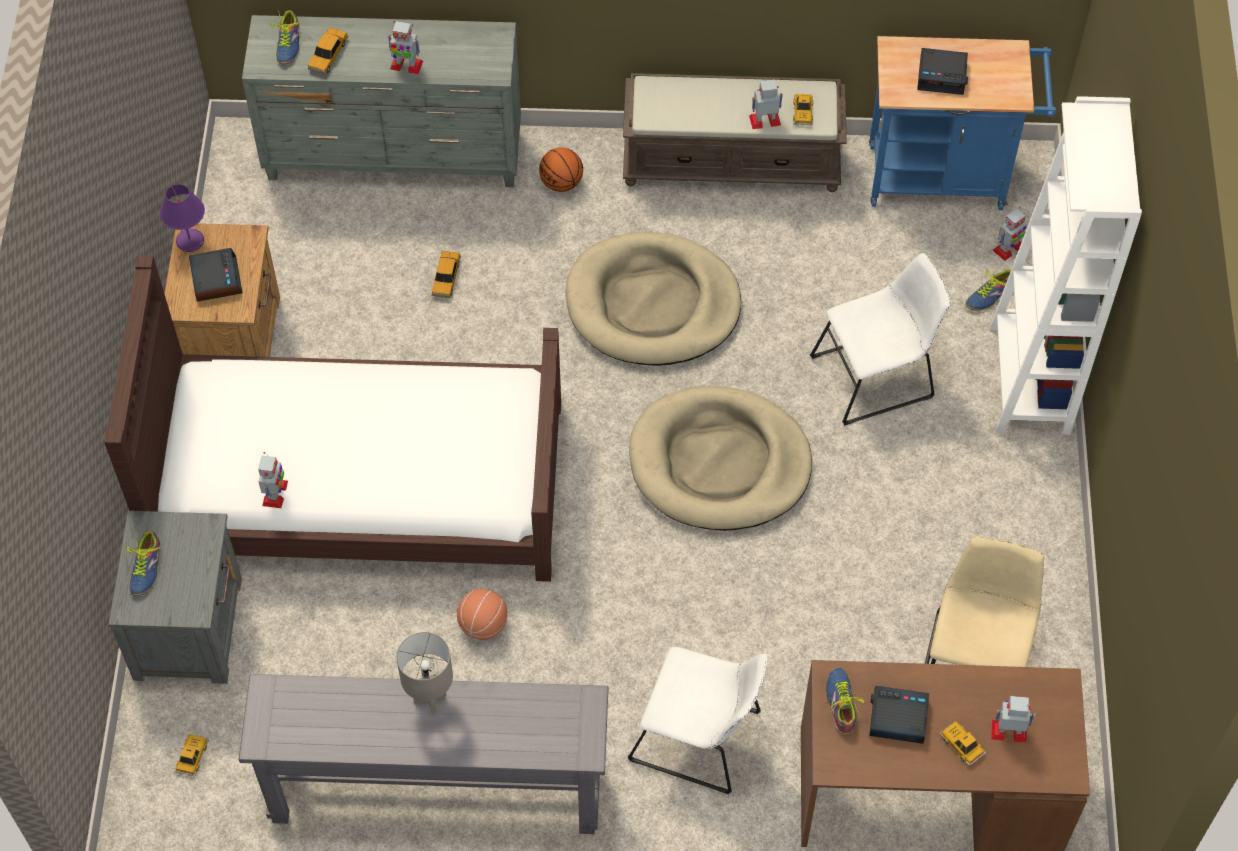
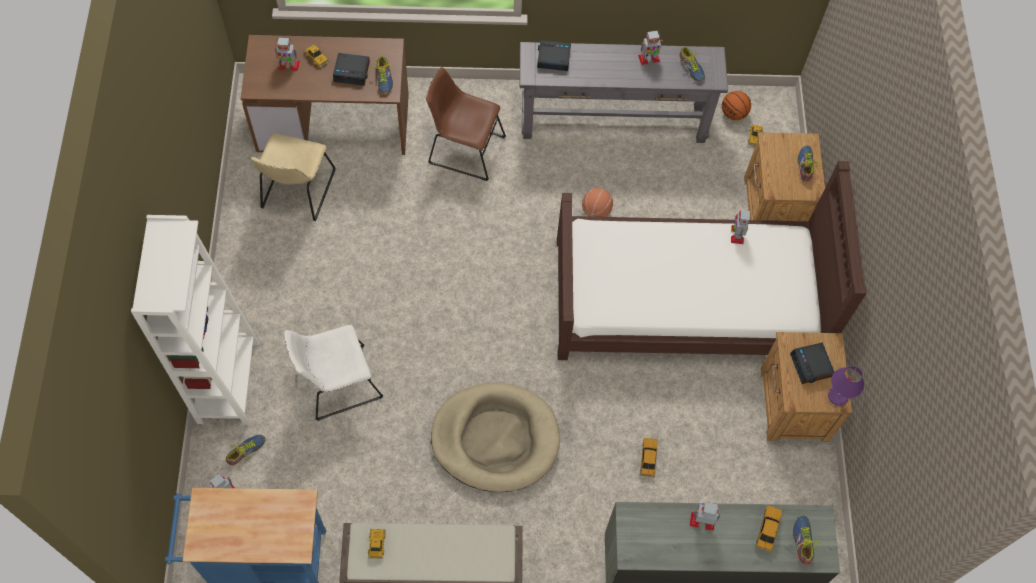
camera: 175 degrees right, 5 degrees up
(190, 626) = (774, 208): grey nightstand -> brown nightstand
(305, 716) = (691, 68): none -> shoe
(429, 698) = (622, 77): grey table lamp -> none
(561, 183) = (568, 547): basketball -> basketball (733, 113)
(700, 738) = (463, 149): white chair -> brown chair
(719, 463) = (449, 317): beige dog bed -> none
(765, 120) = (408, 536): toy robot -> toy robot (648, 58)
(942, 75) = (261, 521): alarm clock -> alarm clock (553, 58)

